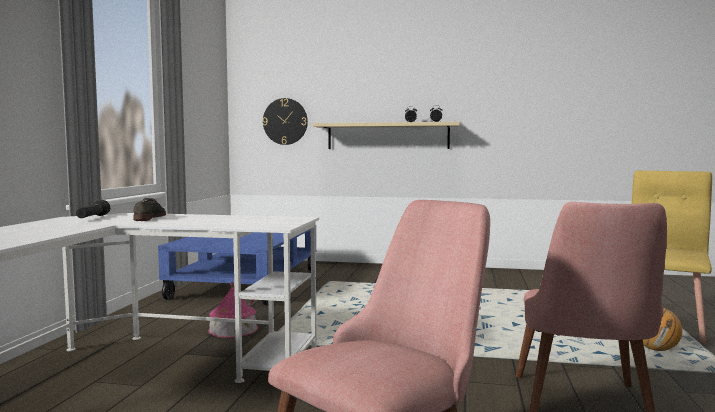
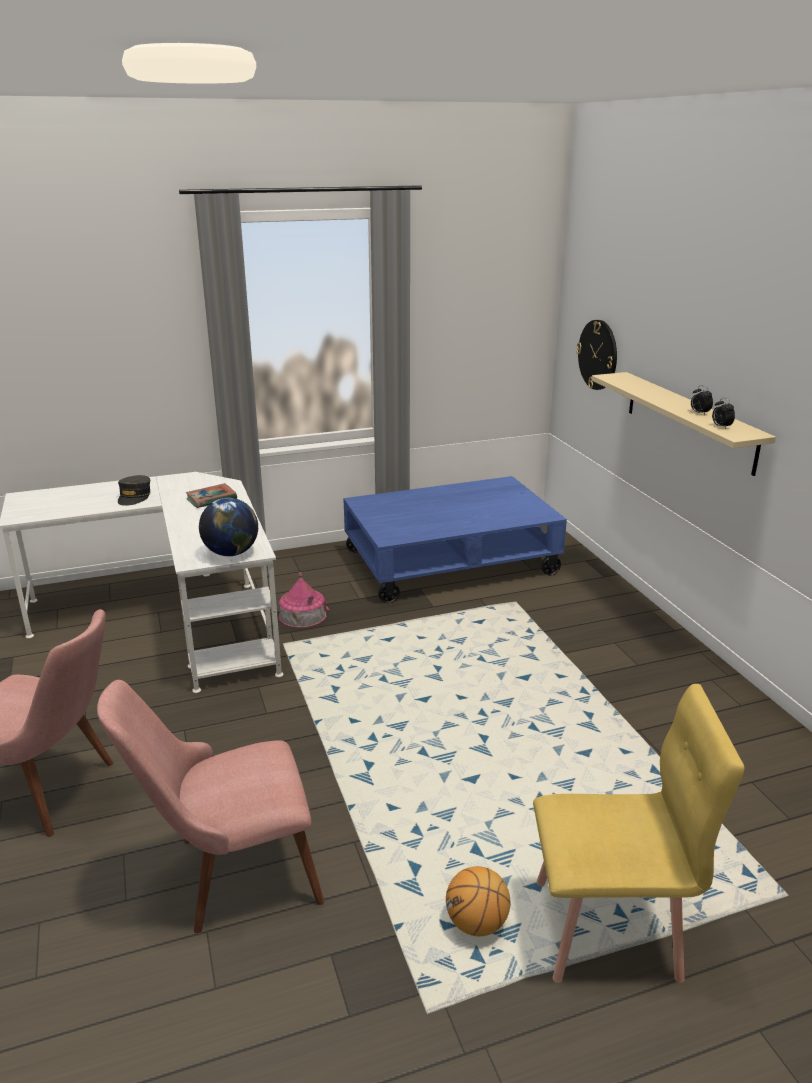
camera: 60 degrees right, 20 degrees up
(61, 228) = (134, 497): none -> grey cap
(92, 218) = (194, 483): black flashlight -> none
(149, 217) = (211, 499): grey shoe -> book
(286, 221) = (231, 553): none -> globe

